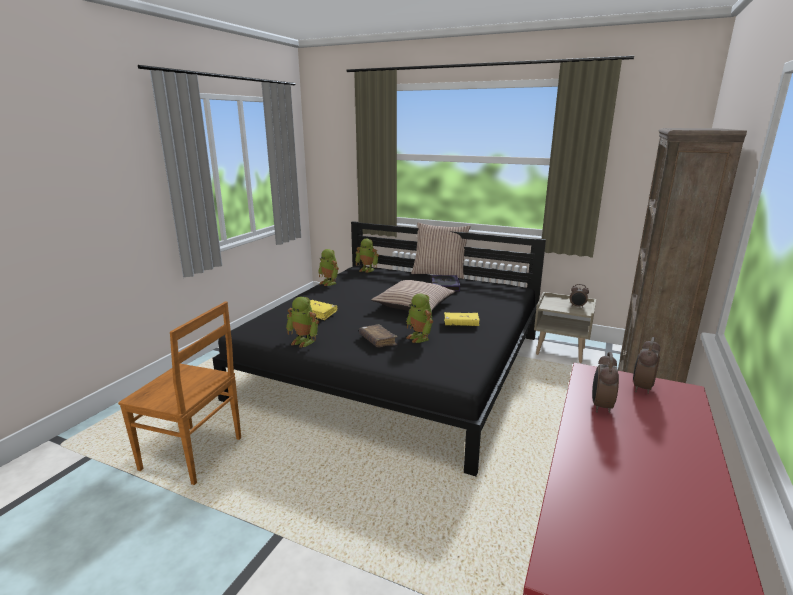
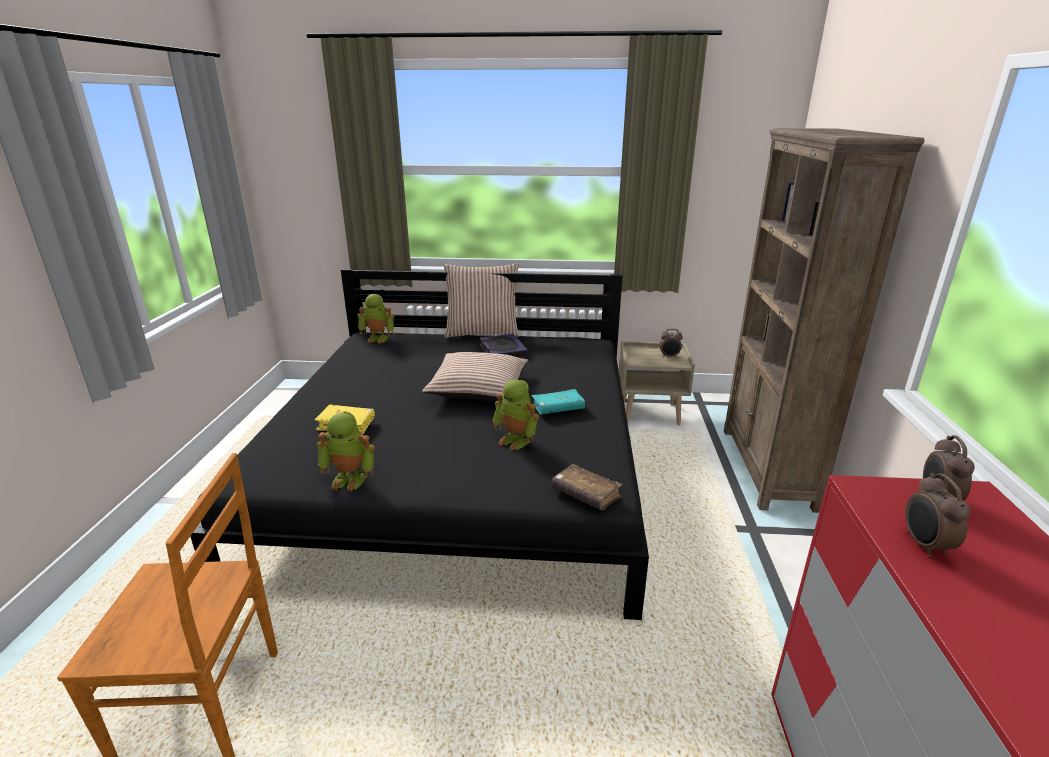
camera: 20 degrees left, 5 degrees up
(329, 283) = (333, 368): toy robot -> none
(377, 341) = (461, 456): brown book -> brown book (585, 494)
(461, 324) = (558, 408): yellow book -> turquoise book

